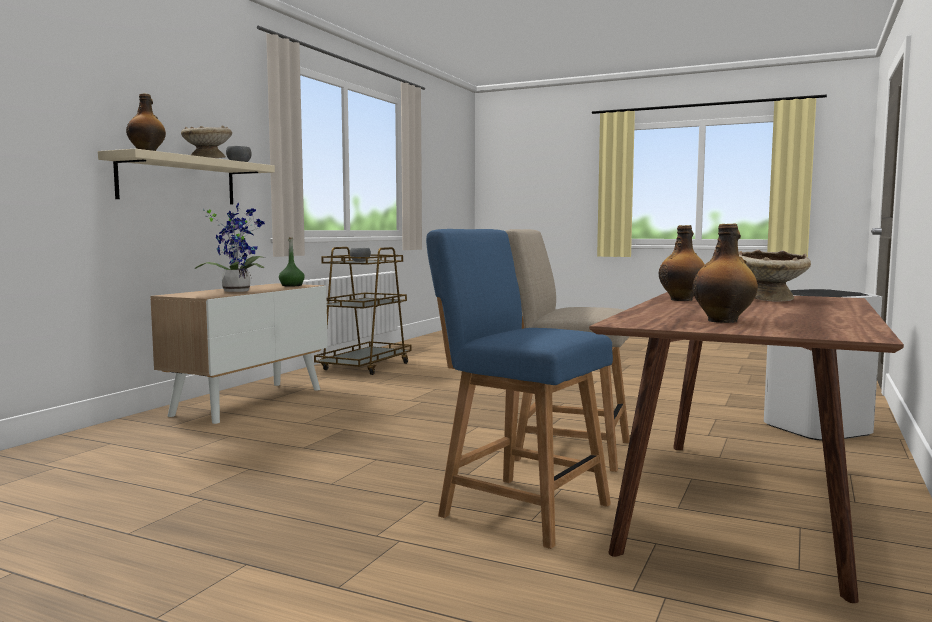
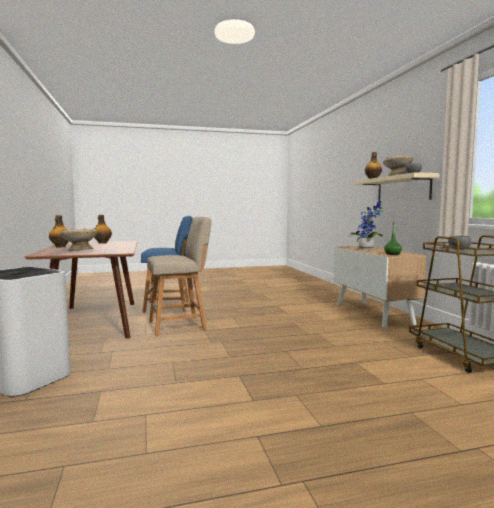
camera: 140 degrees right, 0 degrees up
(682, 300) = (120, 248): bottle -> bottle (60, 247)

